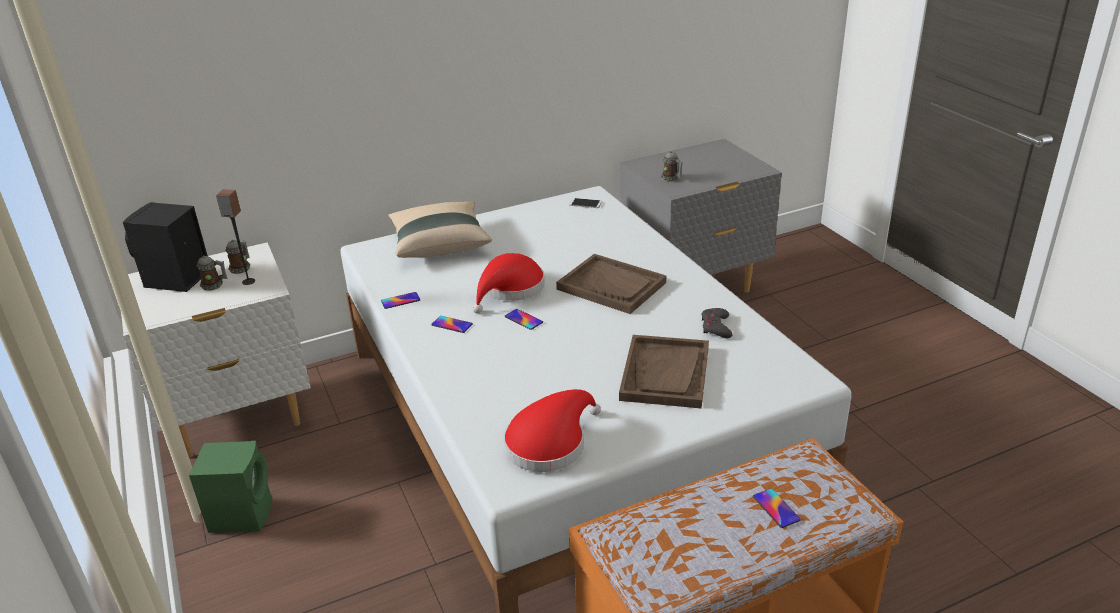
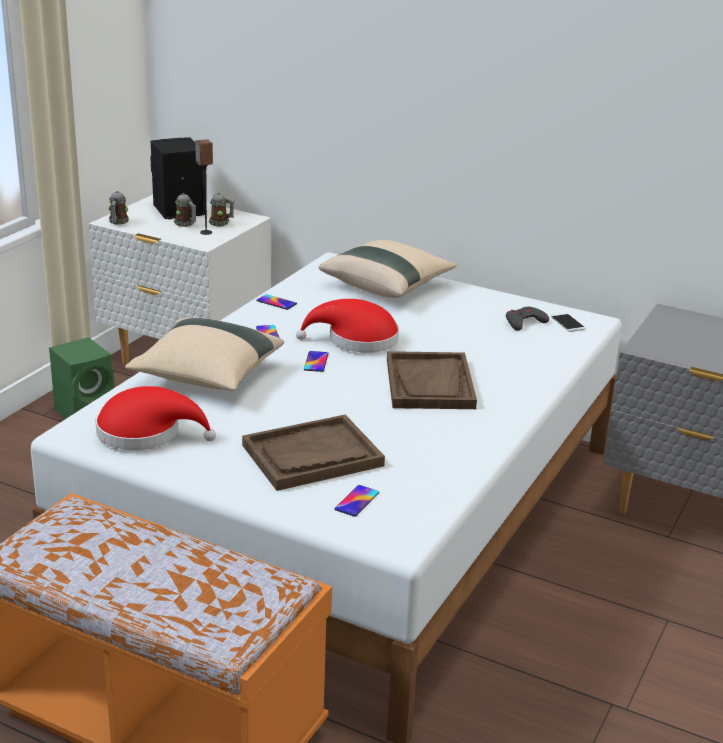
camera: 50 degrees right, 5 degrees down
(487, 379) = (206, 376): none -> beige pillow
(672, 179) = (667, 339): mug -> mug (118, 222)
(716, 327) = (429, 459): grey game controller -> grey game controller (524, 322)
(776, 508) = (180, 585): phone -> phone (357, 501)

